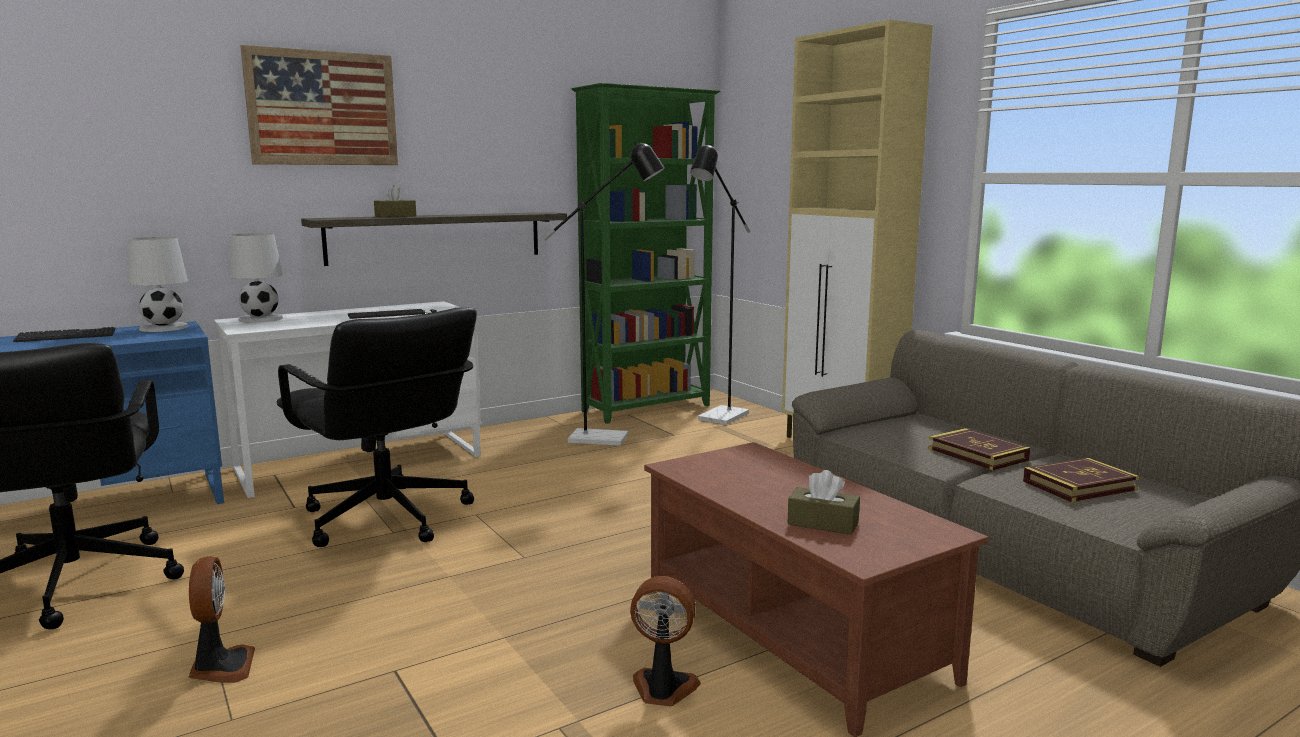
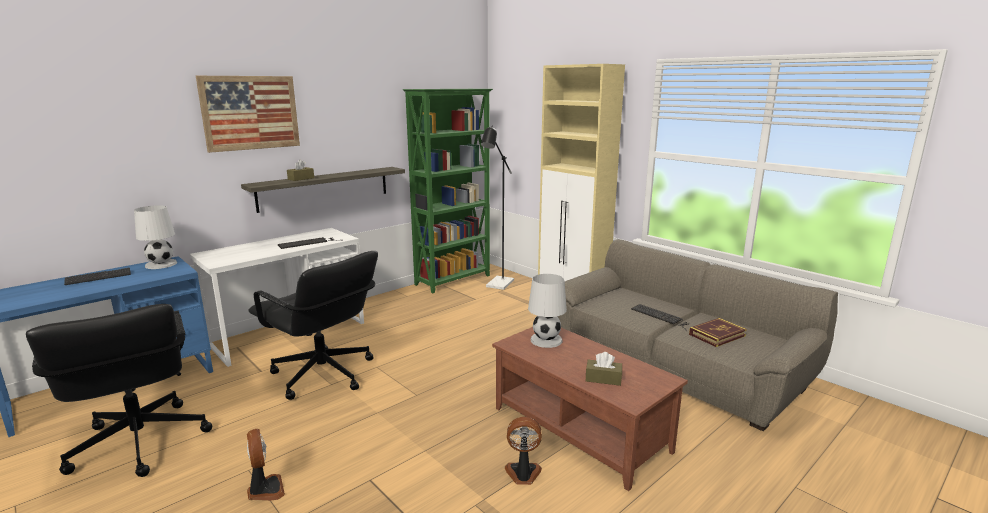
camera: 10 degrees left, 5 degrees up
(260, 319) = (221, 252): white table lamp -> white table lamp (546, 340)
(609, 439) = (438, 305): black floor lamp -> none
(977, 454) = (661, 316): book -> keyboard

